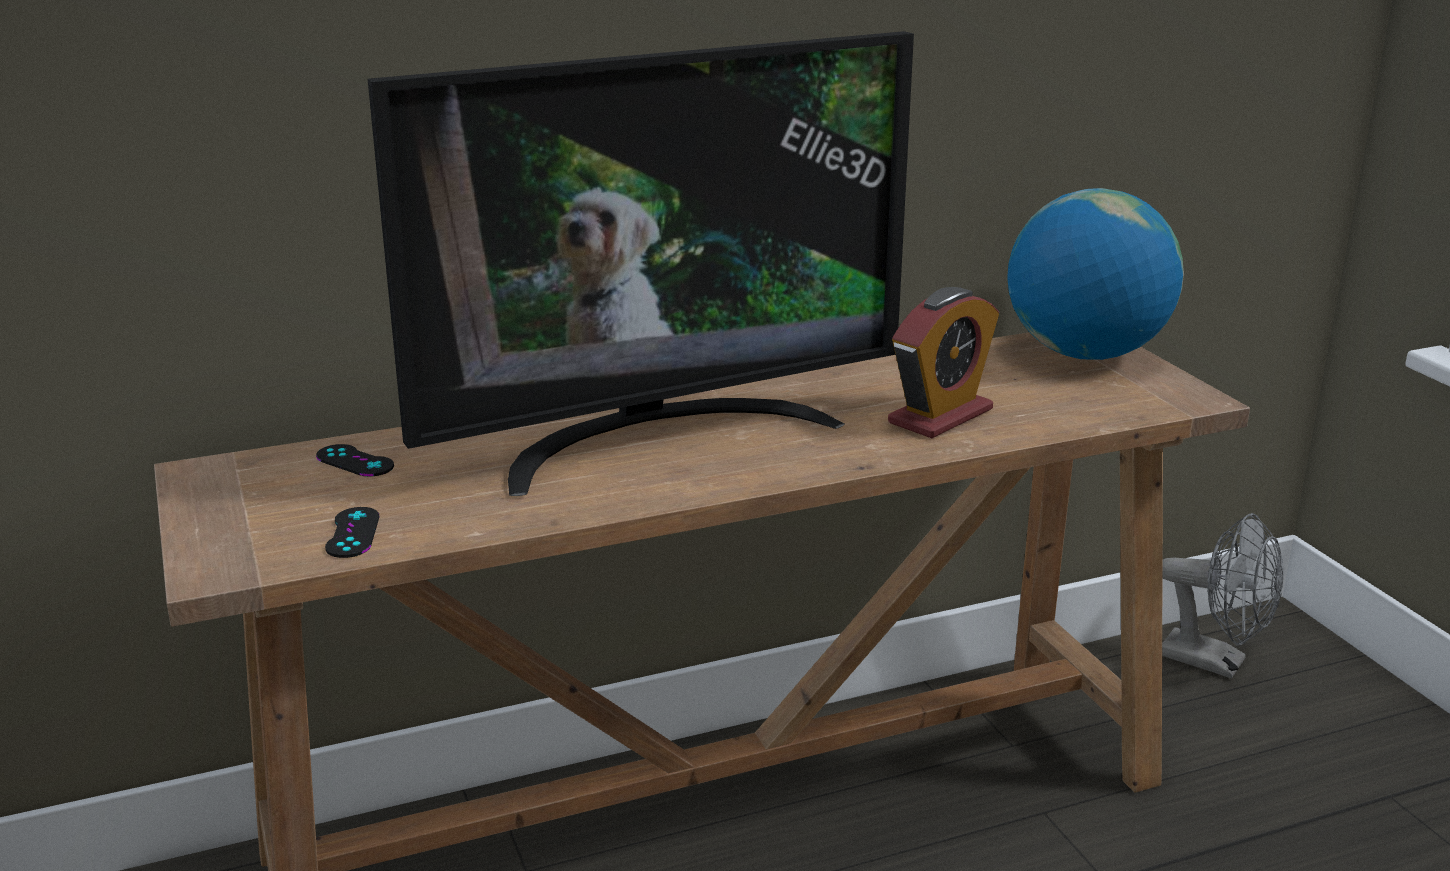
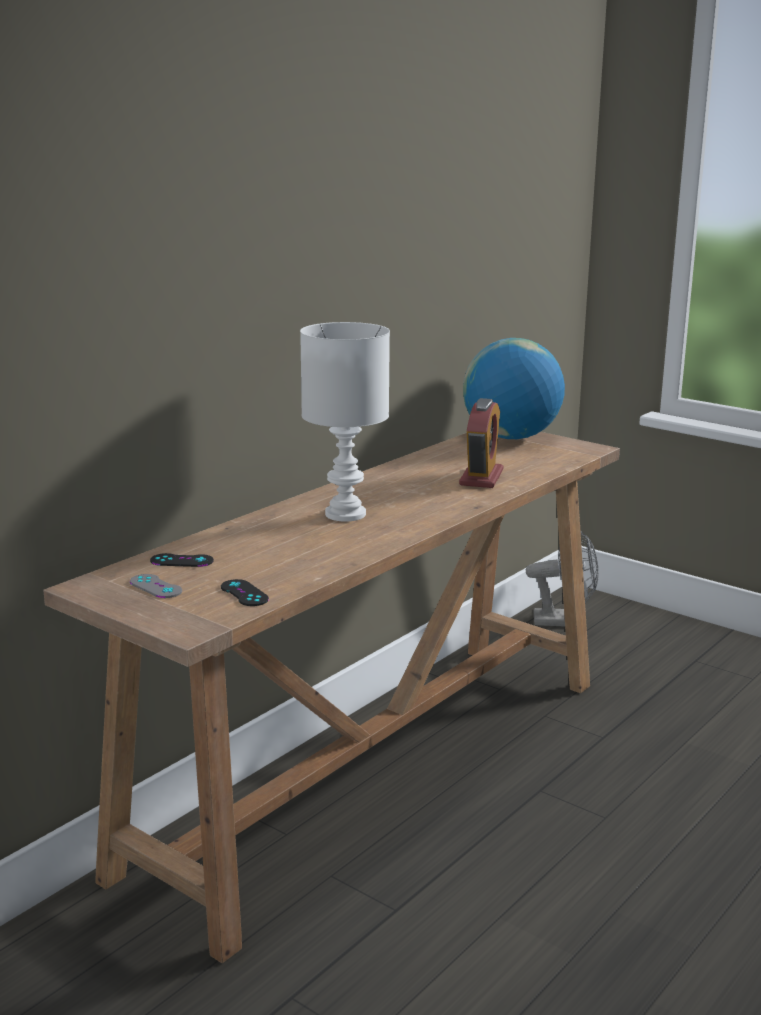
camera: 30 degrees left, 5 degrees down
(270, 493) = (155, 586): none -> grey game controller
(658, 435) = (345, 514): television -> white table lamp

